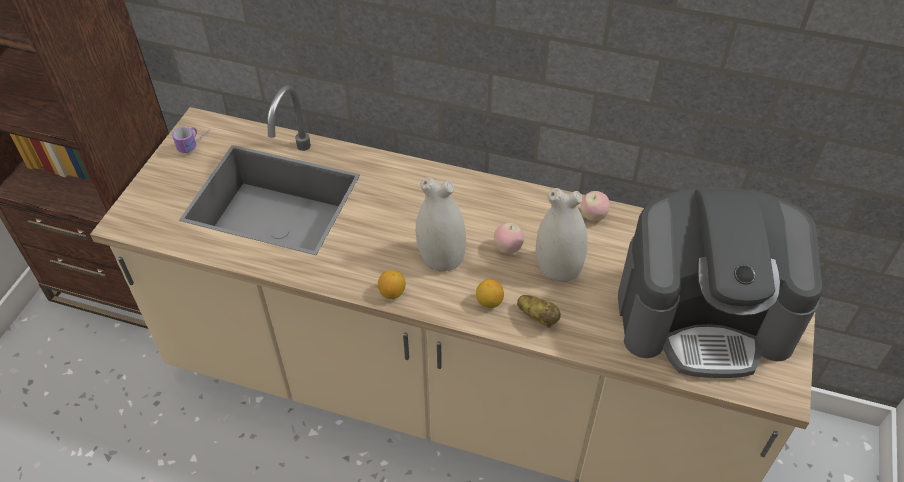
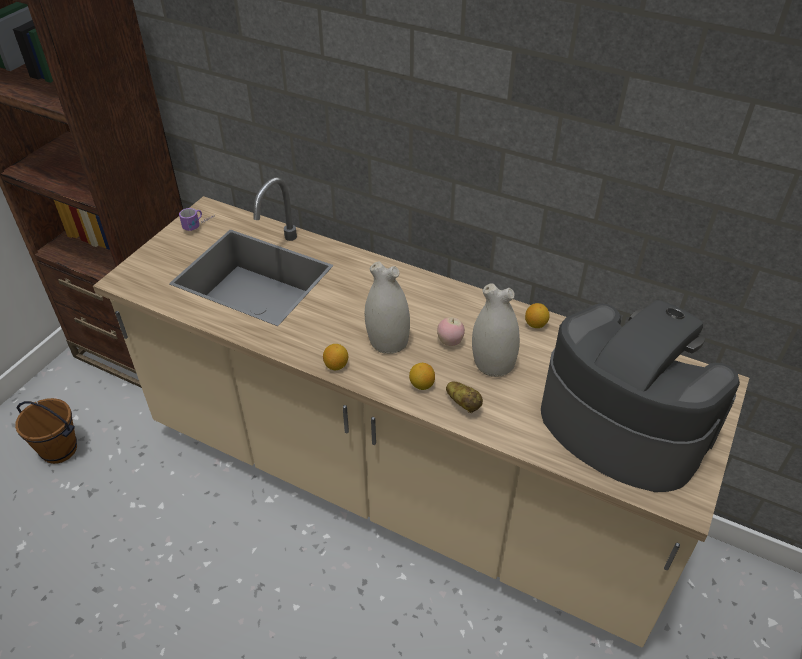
camera: 10 degrees right, 5 degrees down
(60, 412) = (60, 449): none -> brown bucket
(593, 216) = (535, 324): apple -> lemon
(704, 316) = (622, 424): coffee machine -> coffee machine turned 150 degrees counterclockwise

